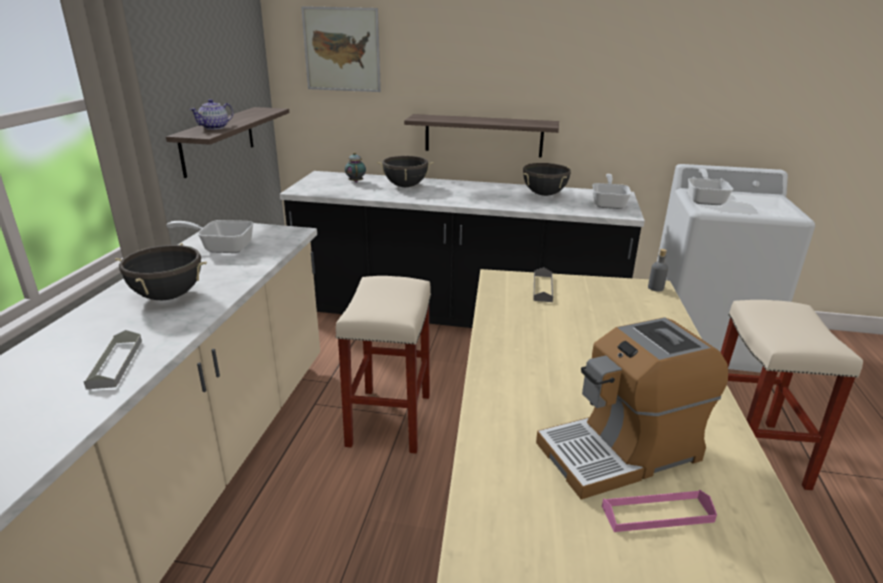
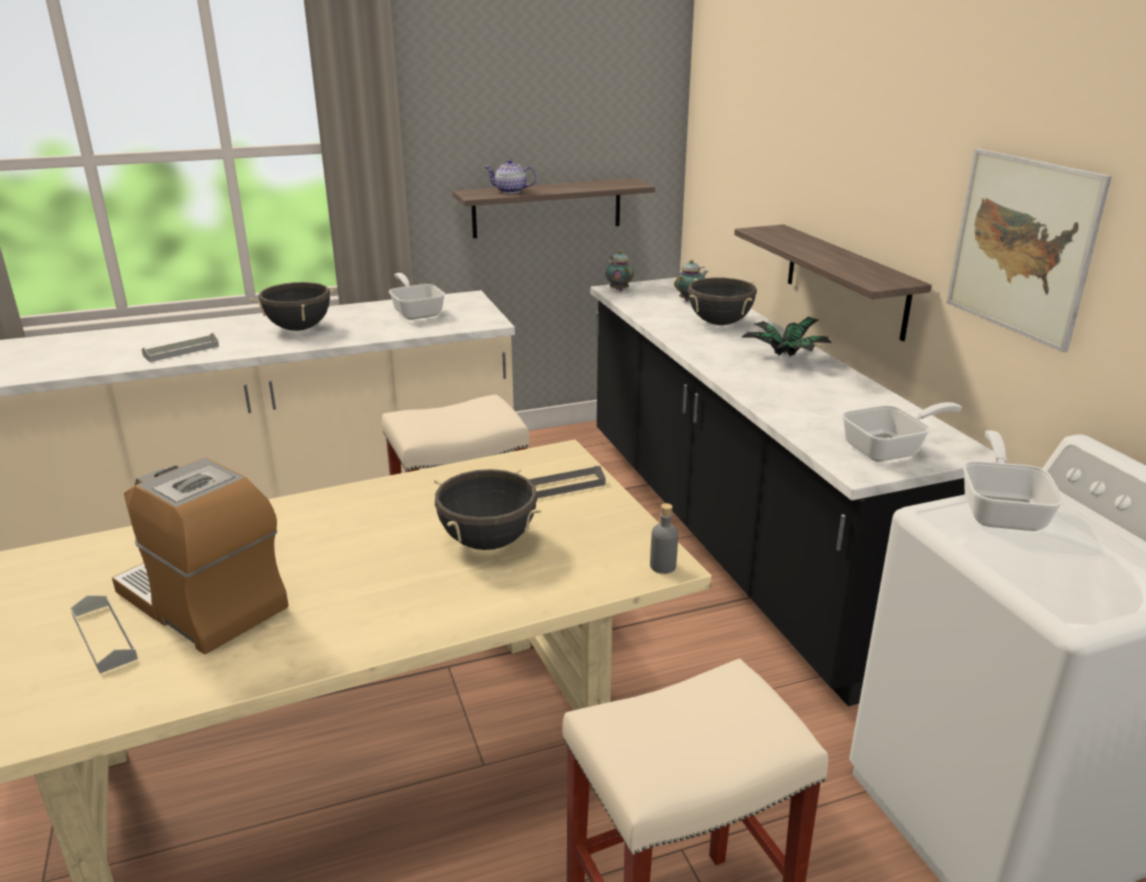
camera: 60 degrees right, 0 degrees up
(302, 189) = (618, 289): none -> teapot
(342, 49) = (738, 118): picture -> picture (1021, 246)
(477, 189) = (784, 358): none -> potted plant
(544, 194) = (844, 399): black cooking pot -> black cooking pot (487, 541)
(657, 514) = (104, 637): pink tray -> grey tray
(705, 199) = (1002, 510): frying pan -> frying pan turned 60 degrees counterclockwise

